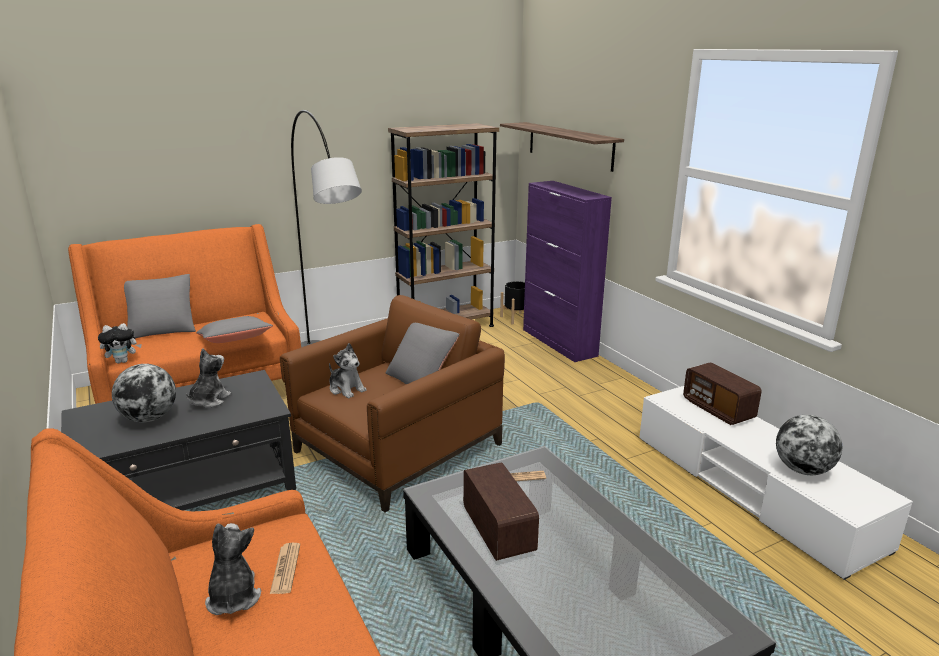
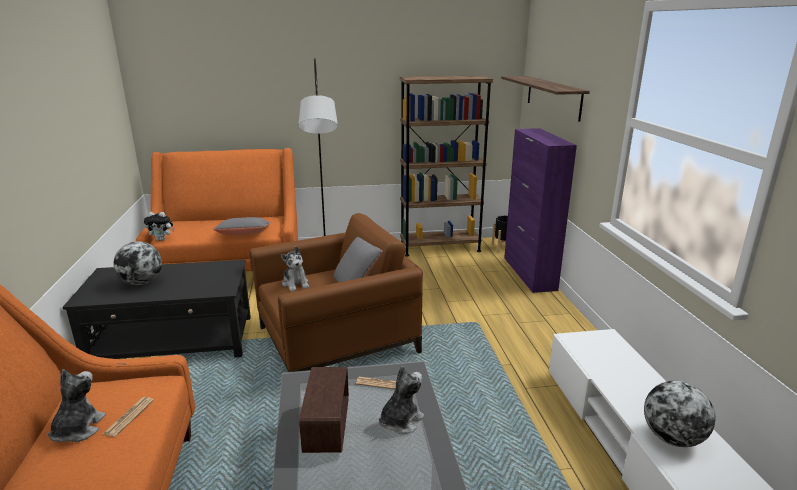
camera: 20 degrees right, 0 degrees up
(163, 329) = (205, 220): grey pillow -> none
(209, 400) = (189, 276): plush toy -> plush toy (400, 421)
(718, 409) = (620, 359): radio -> none

